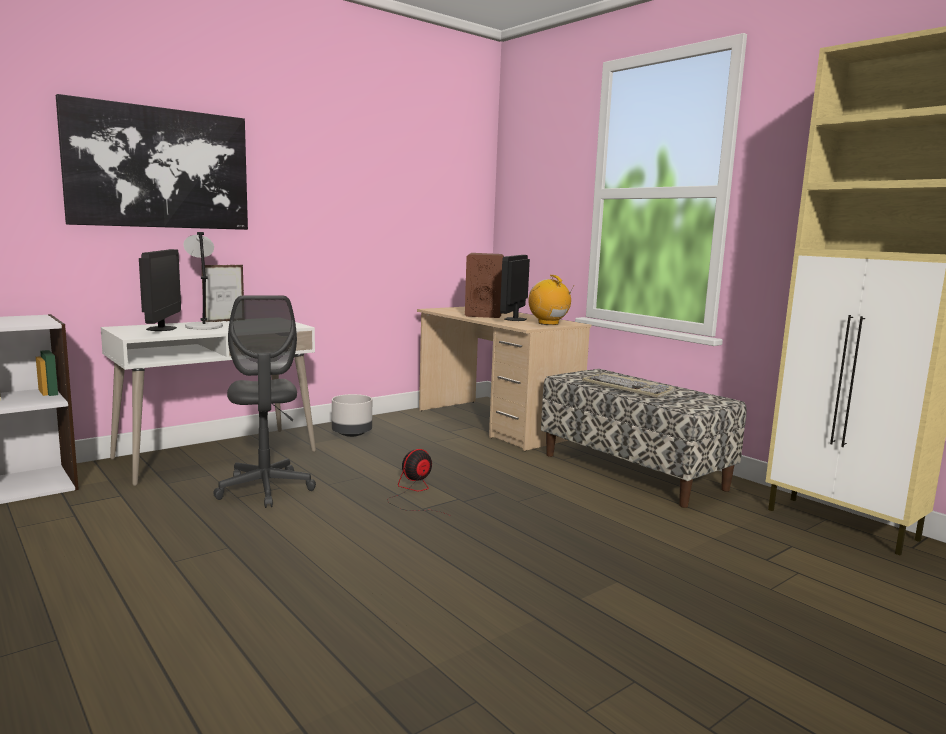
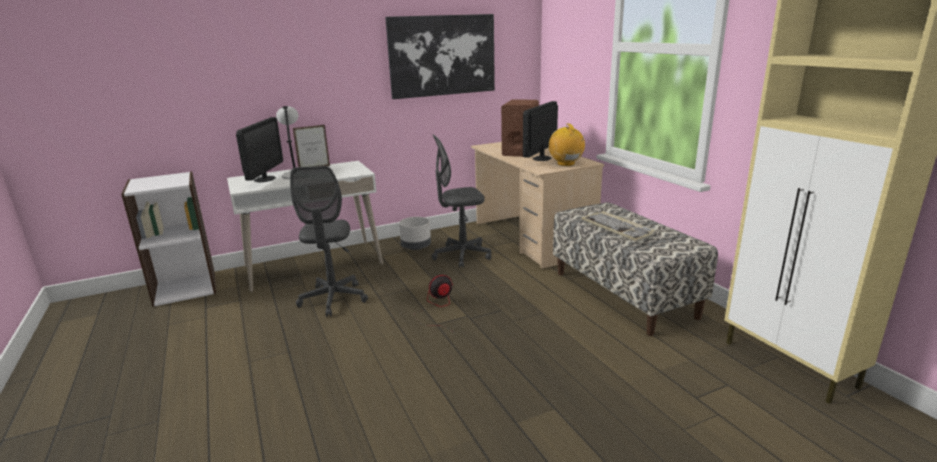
camera: 15 degrees right, 10 degrees up
(159, 168) = (256, 57): picture -> picture (442, 55)
(417, 441) = (462, 255): none -> grey office chair

